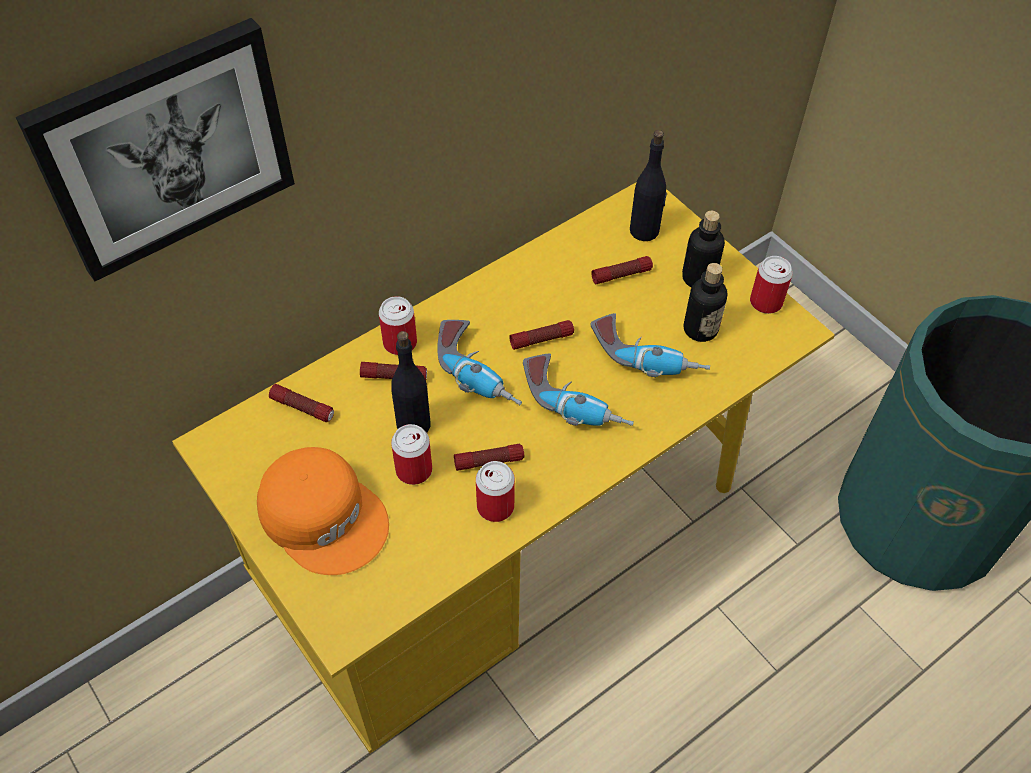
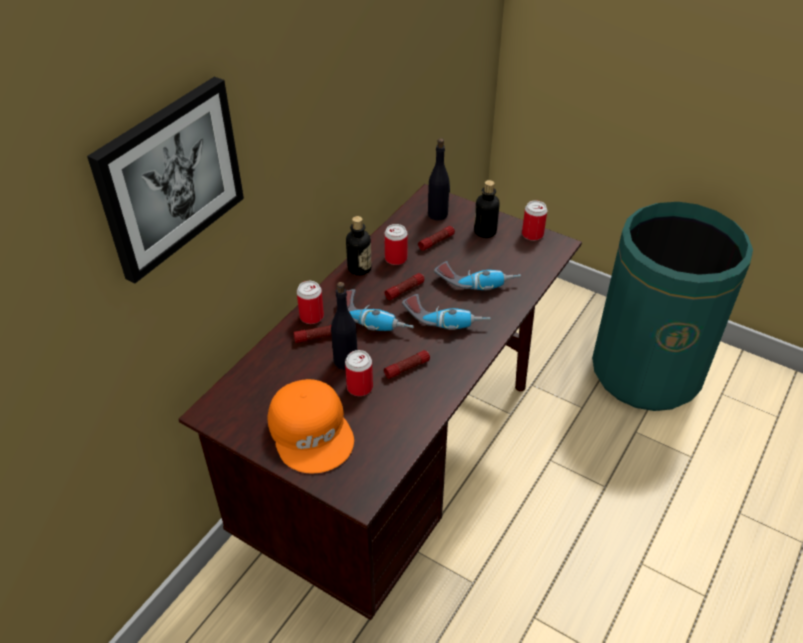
camera: 20 degrees left, 10 degrees down
(303, 408) = (263, 372): flashlight -> none
(325, 515) = (312, 431): orange cap -> orange cap turned 45 degrees clockwise
(495, 506) = (425, 392): can -> can (396, 258)
(513, 549) = (400, 467): yellow desk -> brown desk
(700, 329) = (501, 259): bottle -> bottle (359, 268)

